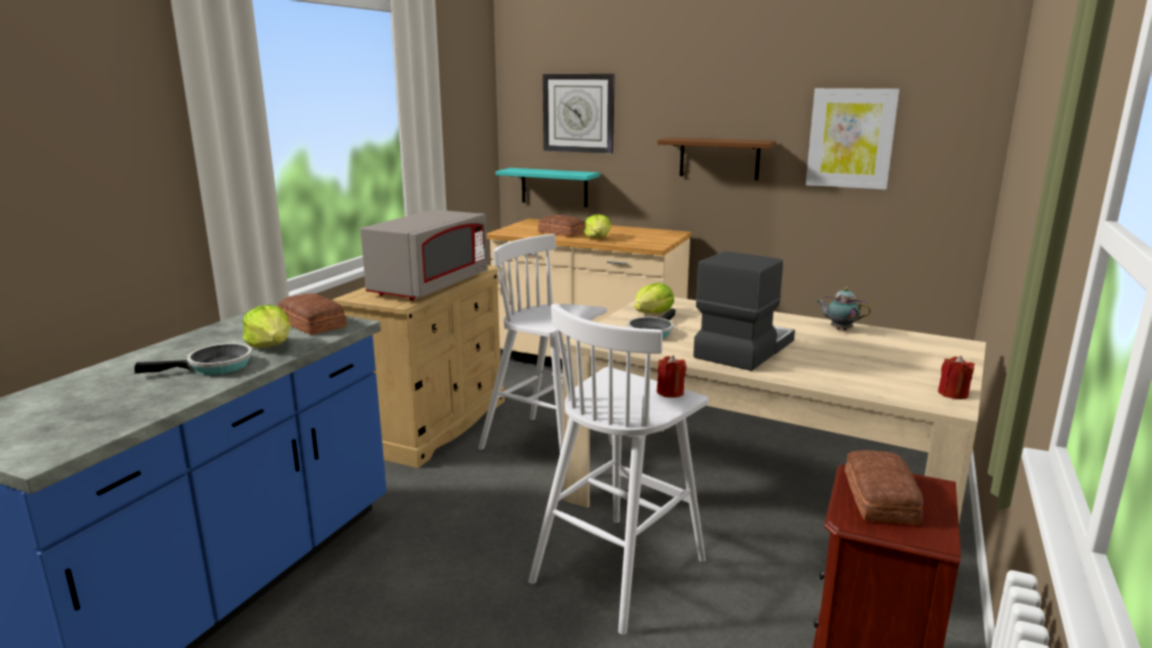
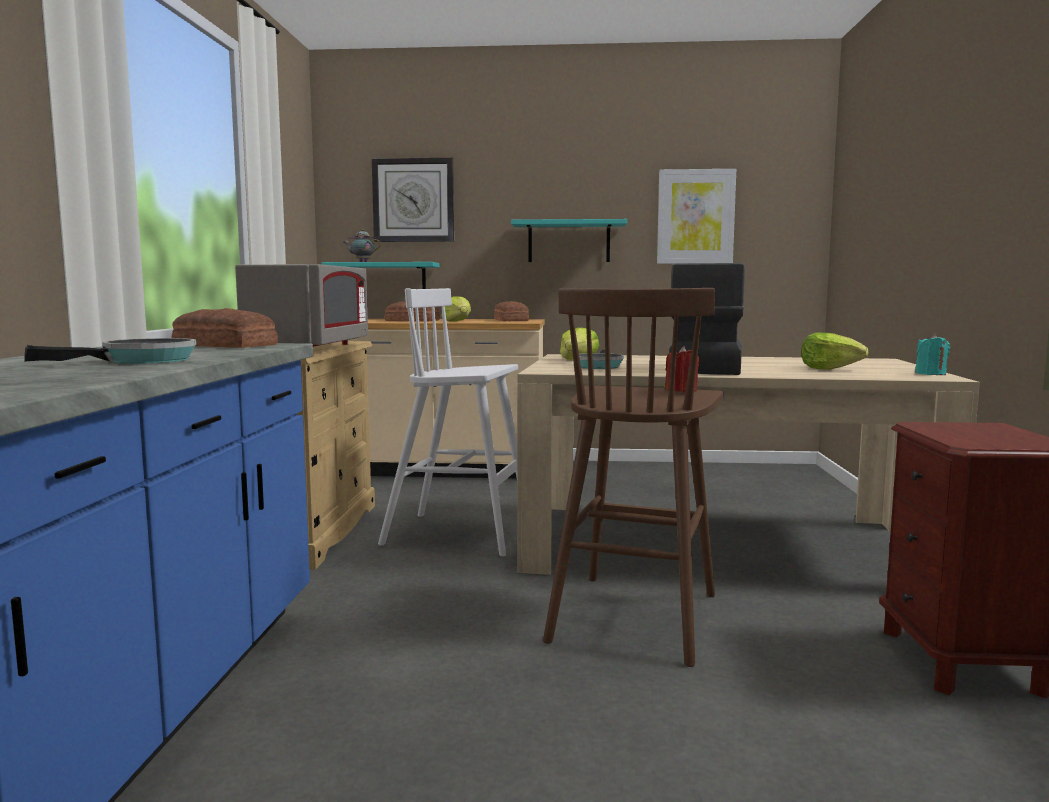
camera: 20 degrees left, 10 degrees down
(271, 345) = (197, 352): lettuce -> lettuce (829, 369)
(621, 569) = (635, 616): white stool -> brown stool
(719, 158) = (569, 242): brown shelf -> turquoise shelf
(839, 329) = (767, 359): teapot -> teapot (362, 262)
(878, 498) = (964, 433): bread -> bread (510, 320)
(953, 394) = (930, 374): red candle -> turquoise candle

